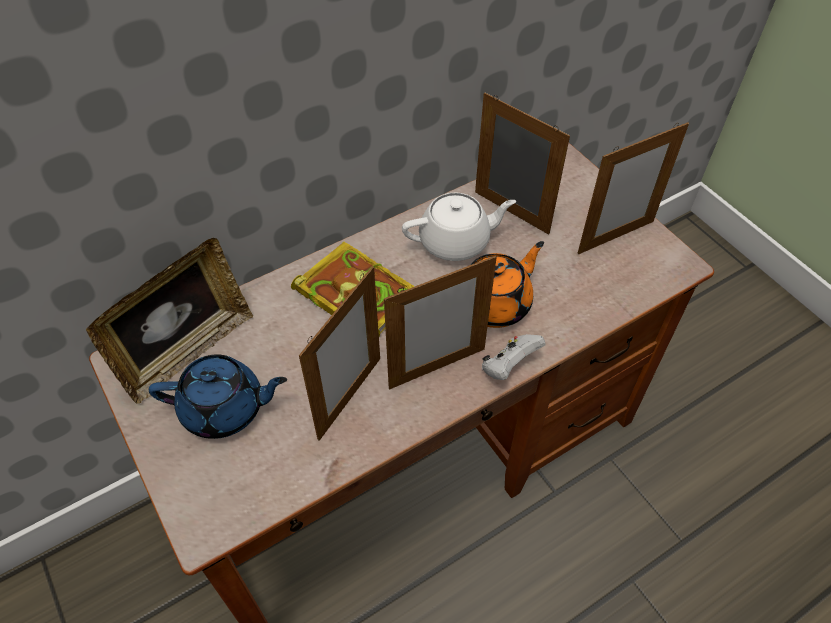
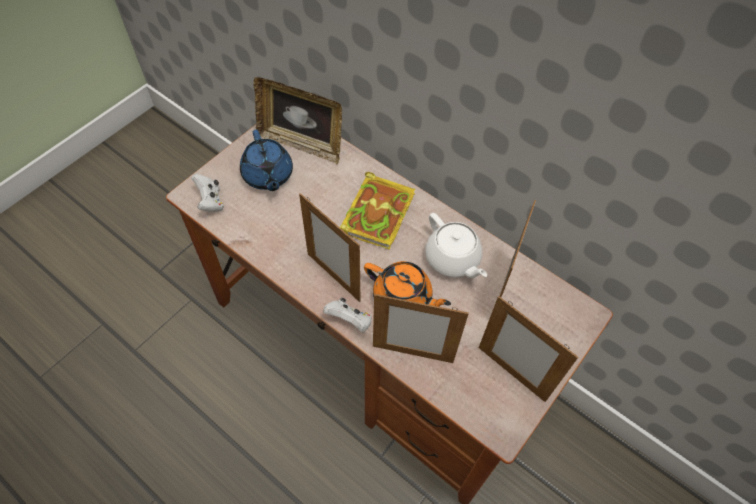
camera: 70 degrees right, 5 degrees up
(234, 500) = (210, 201): none -> white game controller
(350, 397) = (294, 234): picture frame -> picture frame (412, 354)

